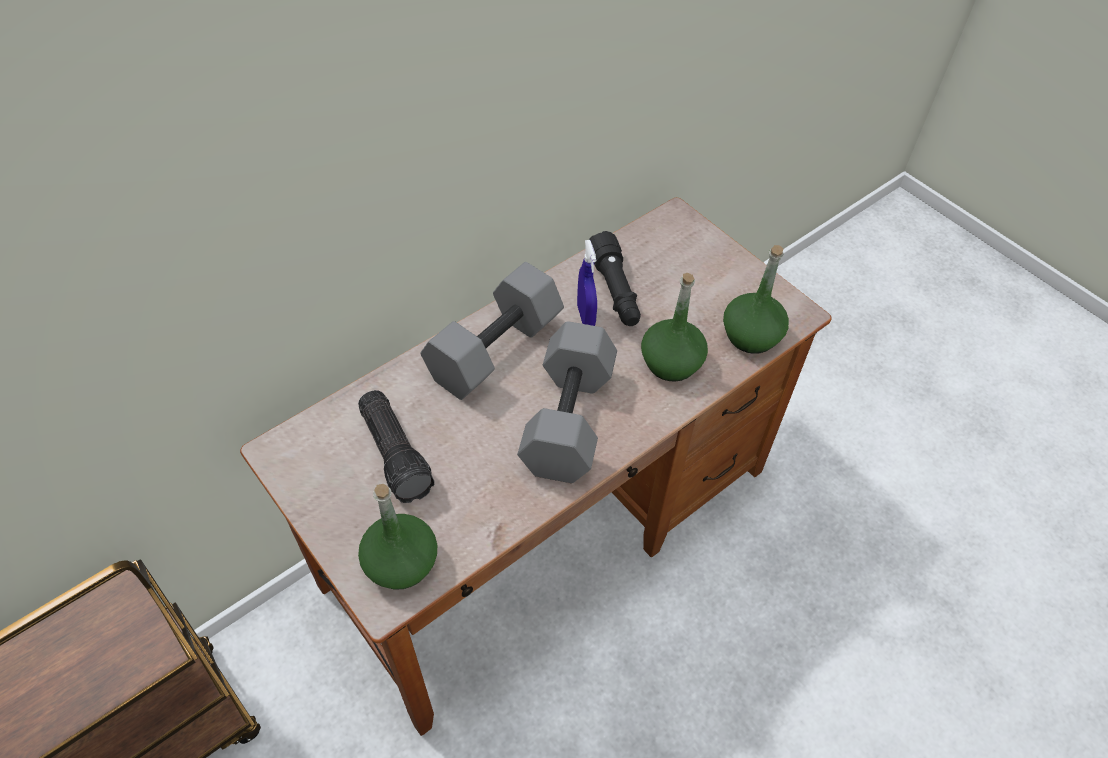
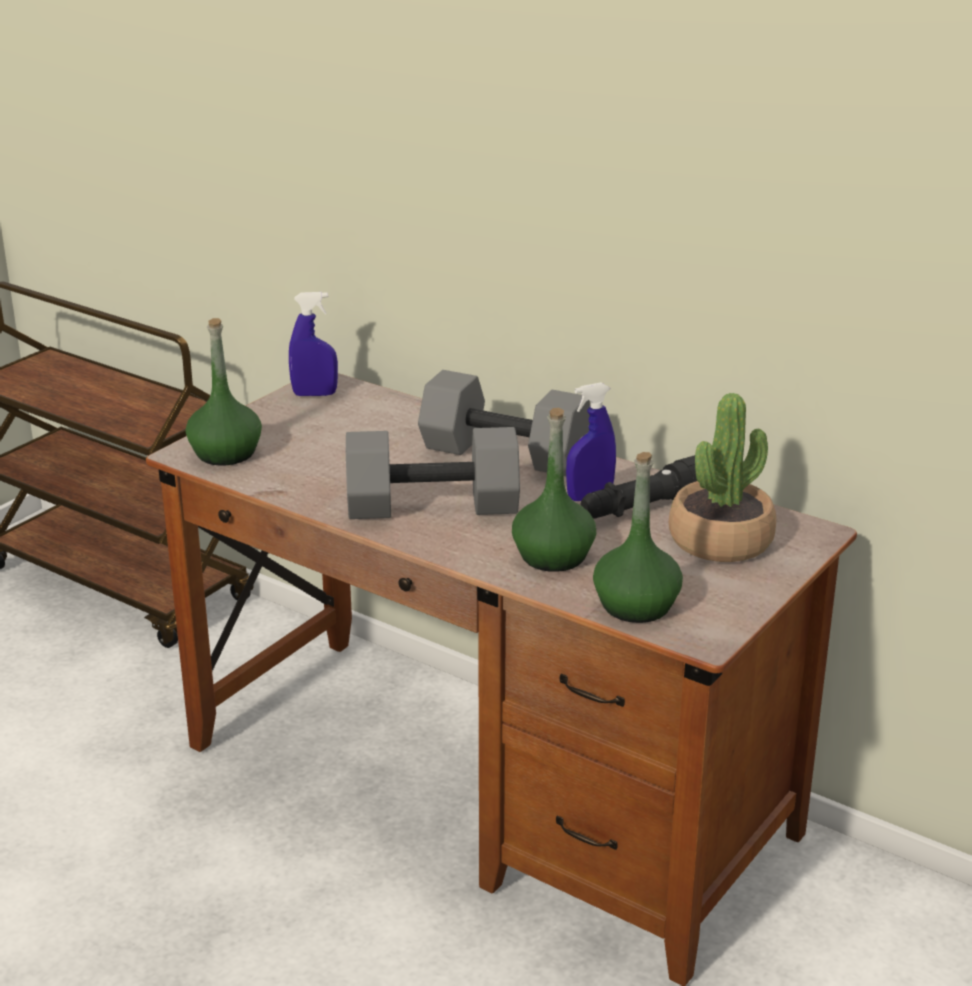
camera: 75 degrees right, 25 degrees down
(302, 463) = (315, 394): none -> blue spray bottle
(397, 453) = (345, 431): flashlight -> none
(674, 265) = (721, 541): none -> potted plant

